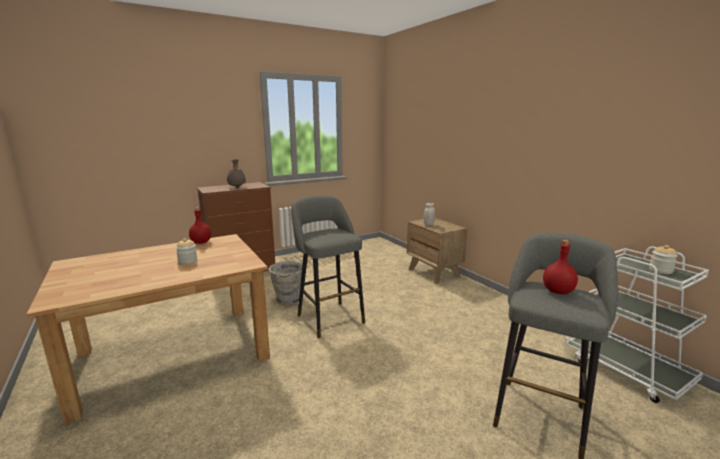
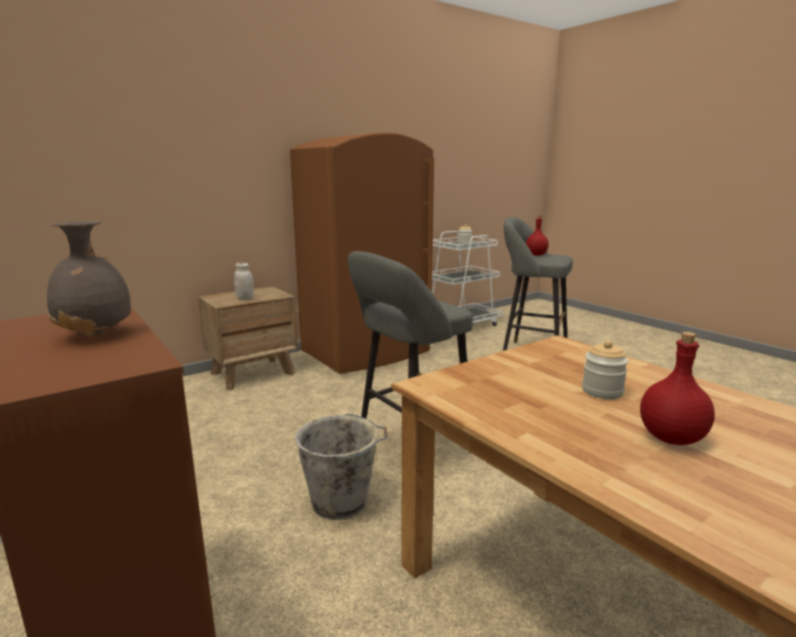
camera: 95 degrees left, 0 degrees up
(201, 242) = (477, 407): red bottle -> red bottle (671, 437)
(489, 307) = (366, 352): none -> brown fridge

